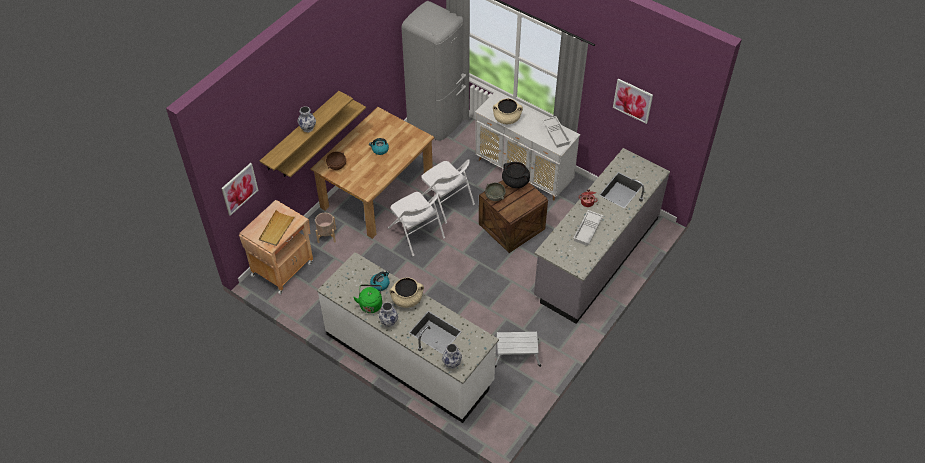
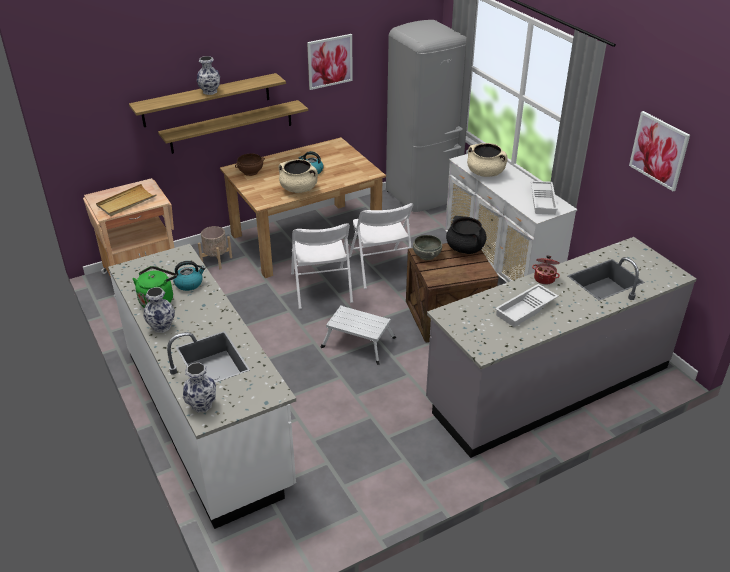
camera: 25 degrees right, 15 degrees down
(239, 188) = (90, 128): picture -> picture (329, 61)
(407, 299) = (208, 309): beige cooking pot -> beige cooking pot (299, 189)
(516, 352) = (357, 464): white step ladder -> white step ladder (358, 342)

